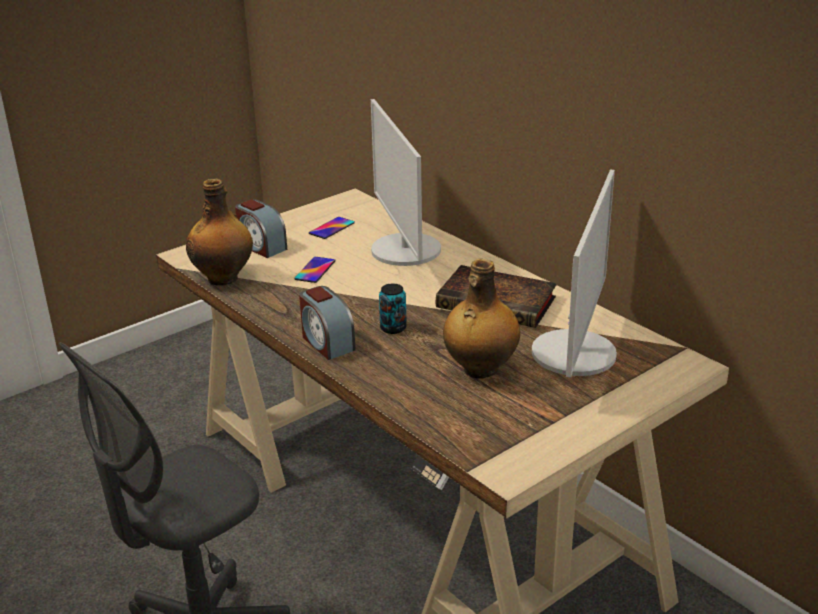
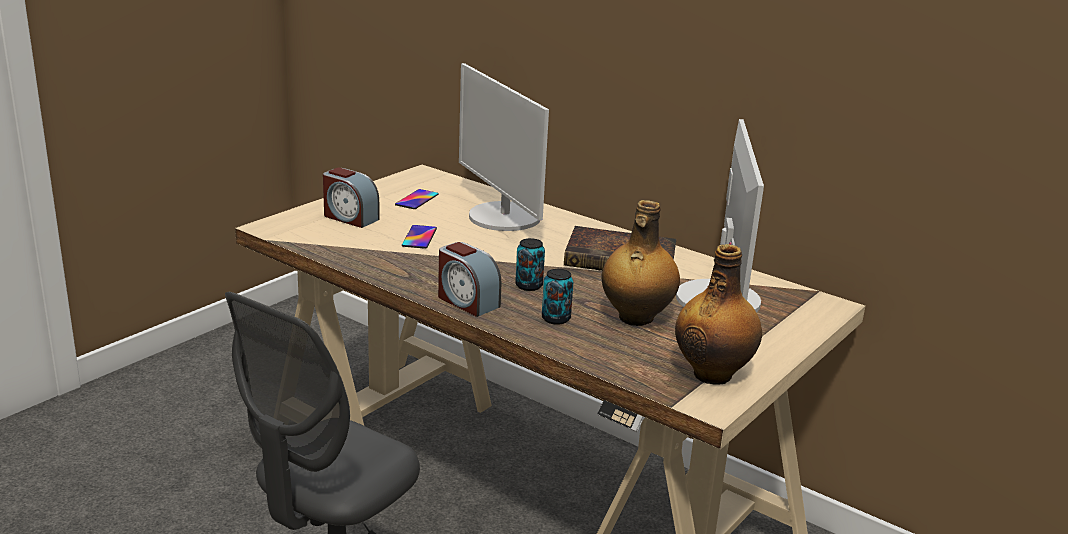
camera: 15 degrees left, 5 degrees down
(224, 278) = (324, 247): bottle -> bottle (713, 374)
(402, 366) = (556, 319): none -> can

